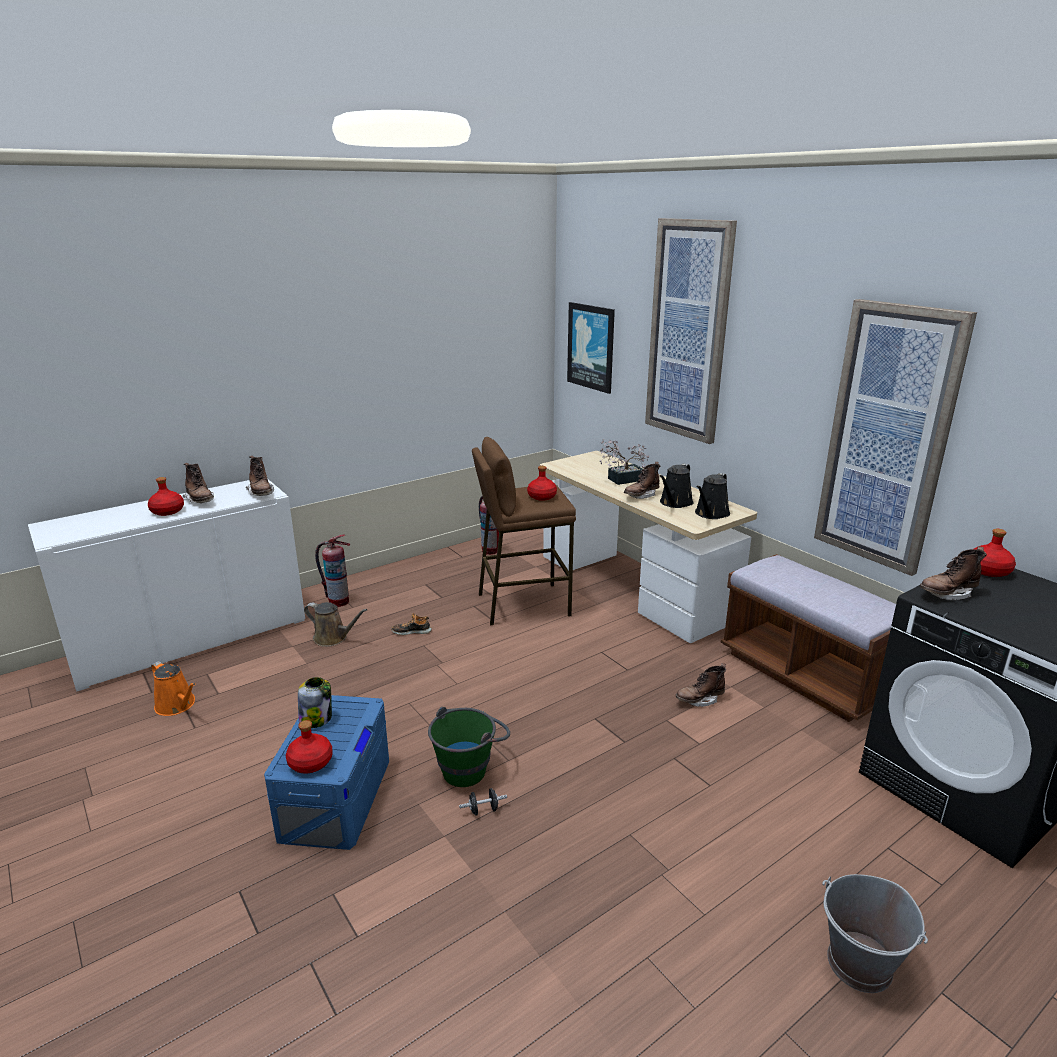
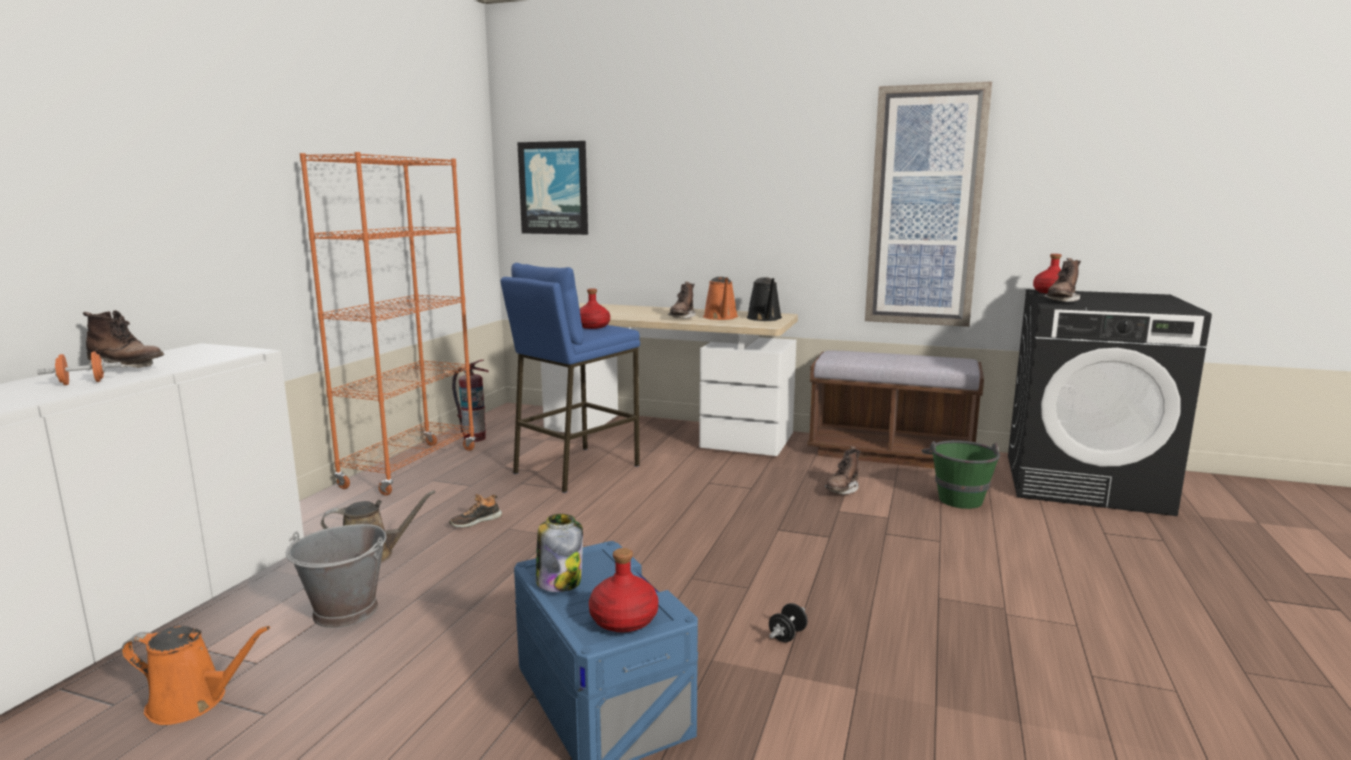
camera: 35 degrees left, 10 degrees down
(168, 511) = (82, 383): red bottle -> orange dumbbell
(261, 493) = (228, 352): brown boot -> none
(338, 601) = (330, 521): fire extinguisher -> none
(423, 568) = (411, 468): none -> orange bookcase
(470, 766) = (718, 607): green bucket -> green bucket (957, 496)
(522, 604) = (575, 469): brown stool -> blue stool
(622, 480) = (642, 313): potted plant -> none
(675, 503) = (721, 317): black watering can -> orange watering can
(689, 331) = (689, 148): picture -> none
(860, 965) = (1206, 606): grey bucket -> grey bucket (346, 611)

